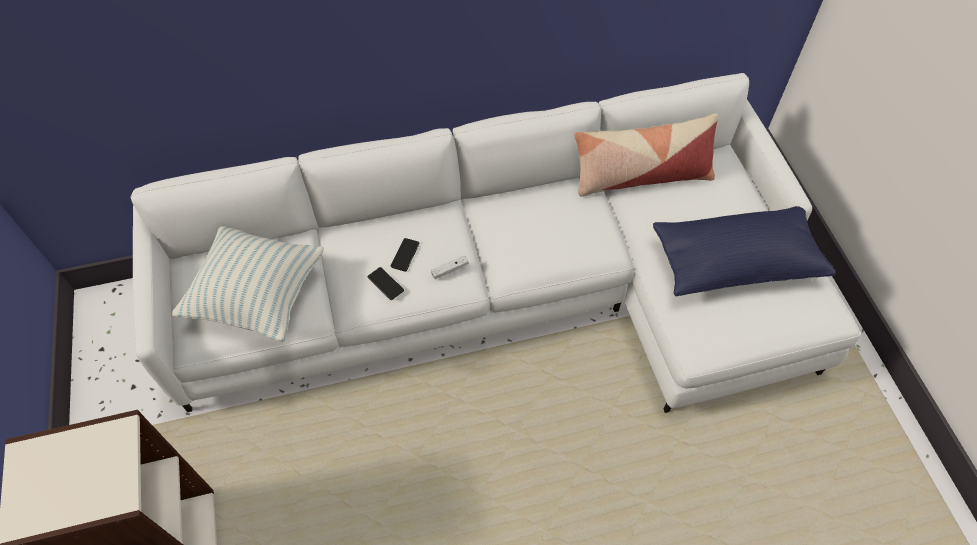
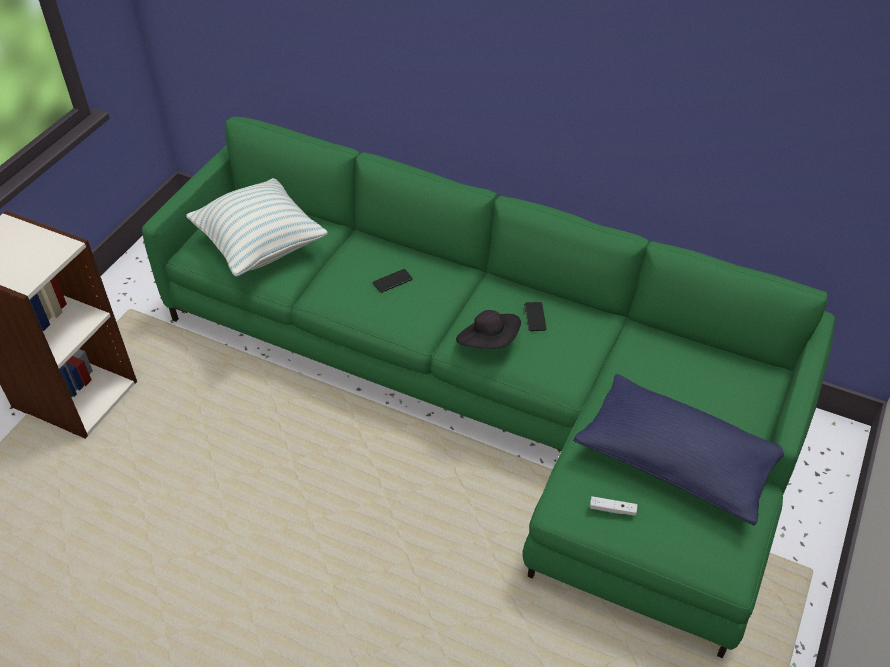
camera: 40 degrees right, 10 degrees down
(385, 284) = (356, 292): phone -> phone (535, 317)
(450, 270) = (415, 312): white game controller -> white game controller (612, 509)
(513, 292) = (492, 394): white sofa -> green sofa
(529, 258) = (489, 342): none -> black hat
(641, 176) = (663, 342): pillow -> none

